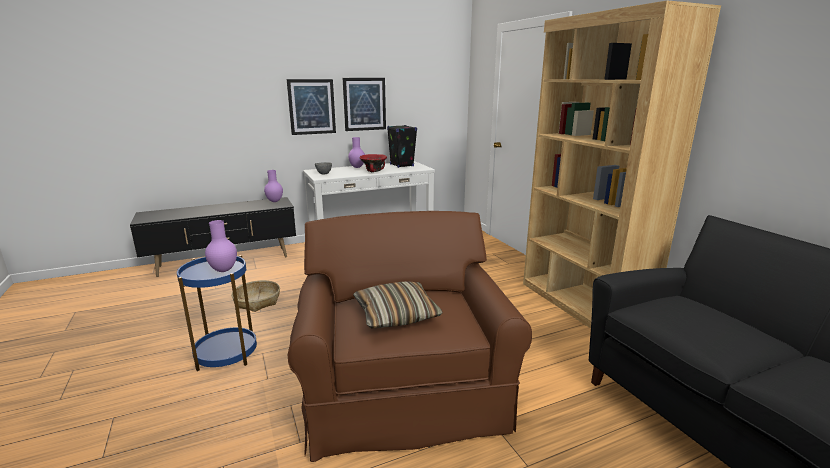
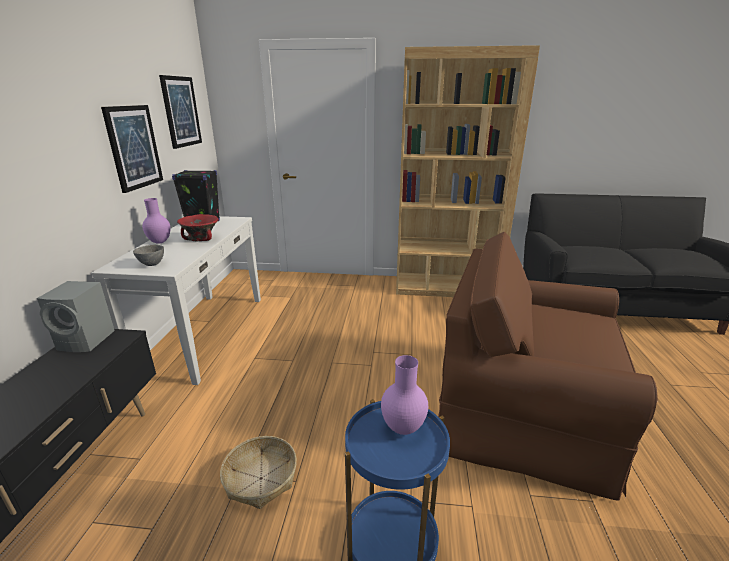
camera: 60 degrees left, 5 degrees up
(275, 201) = (87, 341): purple vase -> grey speaker
(311, 107) = (73, 161): picture -> picture (181, 112)
(396, 314) = (575, 336): pillow -> none

